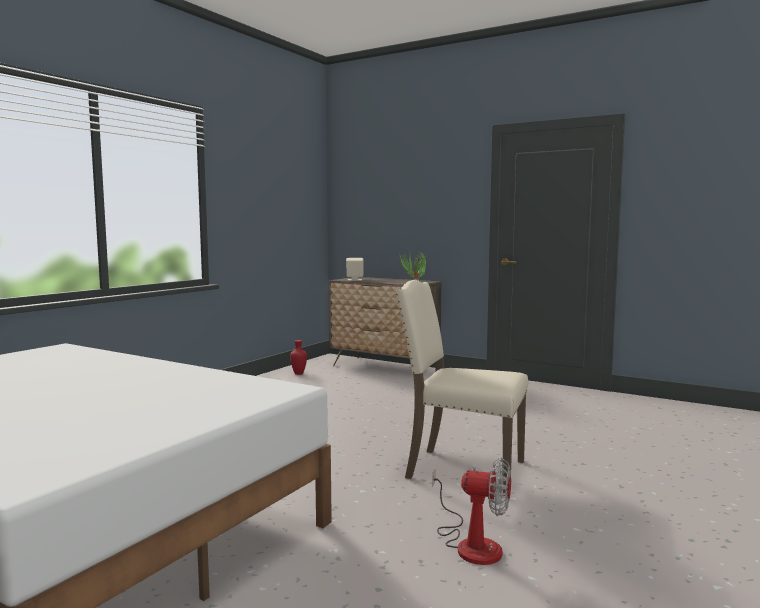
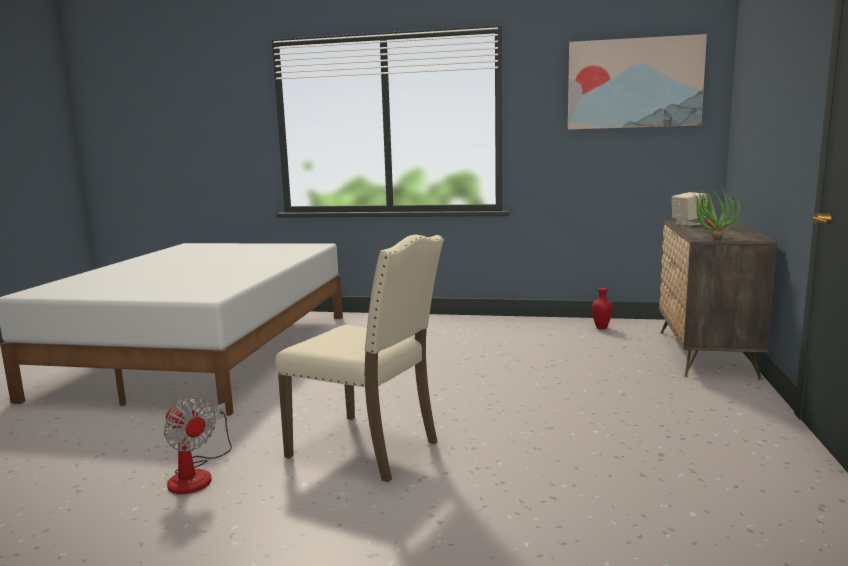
camera: 70 degrees right, 5 degrees up
(284, 175) = (634, 83): none -> picture
(462, 470) = (367, 448): beige chair -> beige chair turned 120 degrees clockwise
(471, 543) = (197, 474): fan -> fan turned 45 degrees counterclockwise

